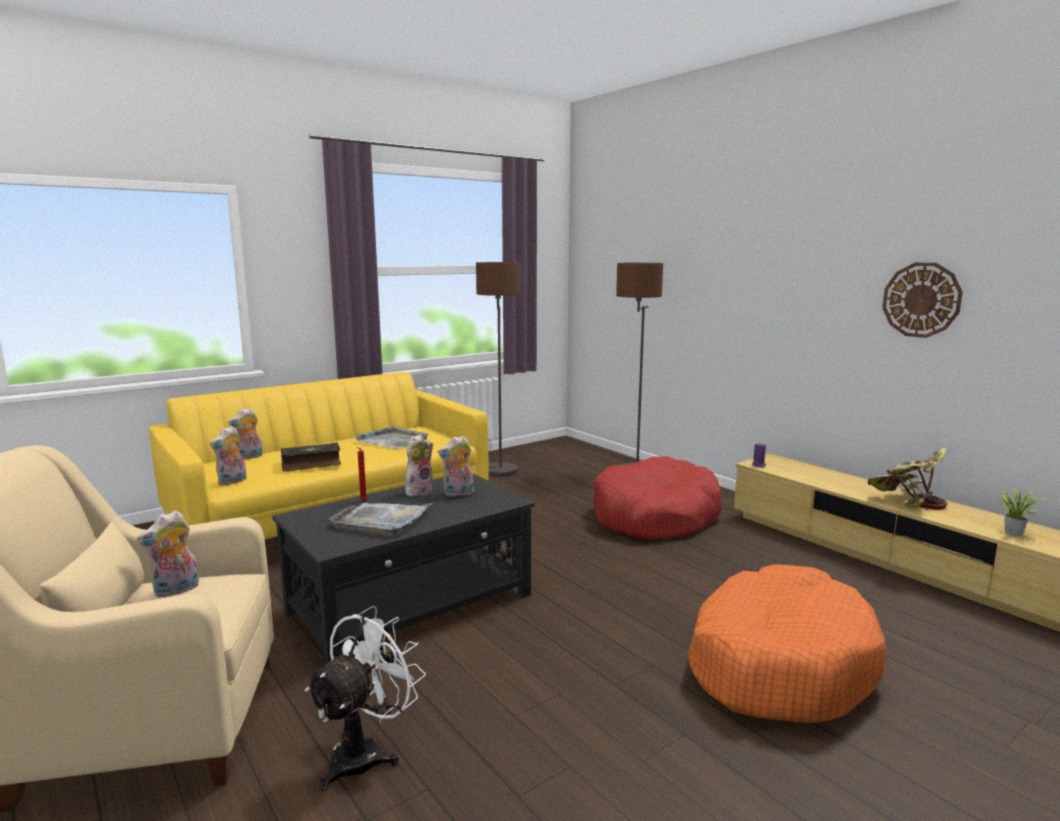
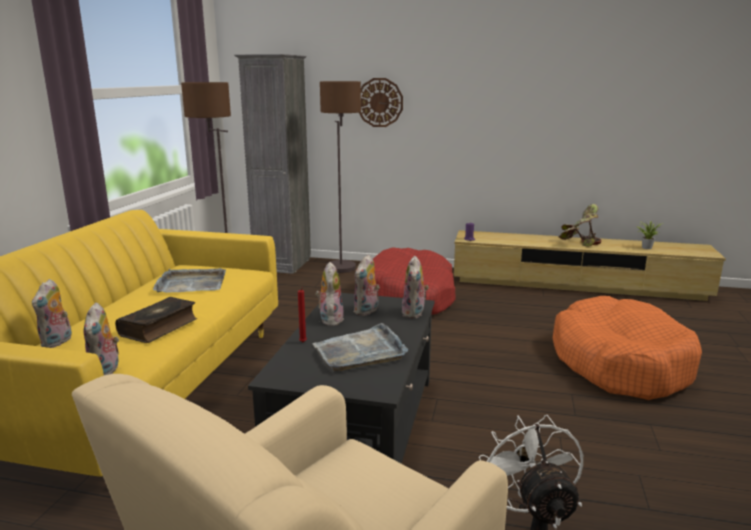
camera: 40 degrees left, 5 degrees up
(176, 590) = (332, 489): plush toy -> plush toy (414, 313)
(588, 455) = (283, 264): none -> grey cabinet
(921, 300) = (568, 105): wall clock -> wall clock (379, 102)

